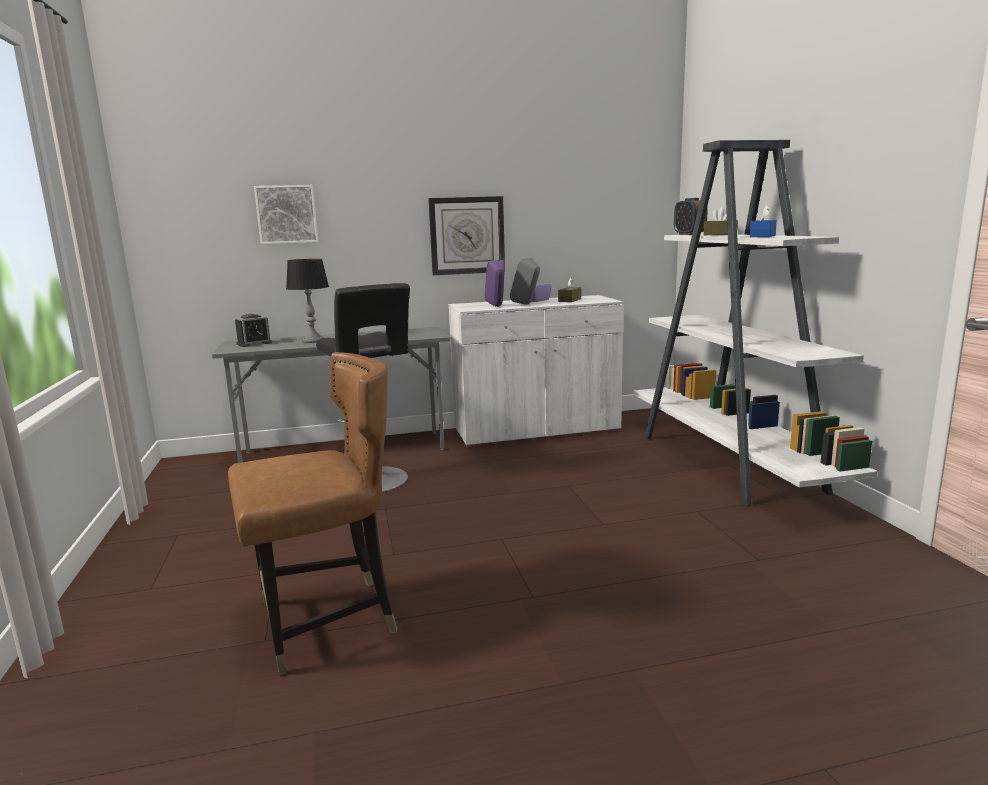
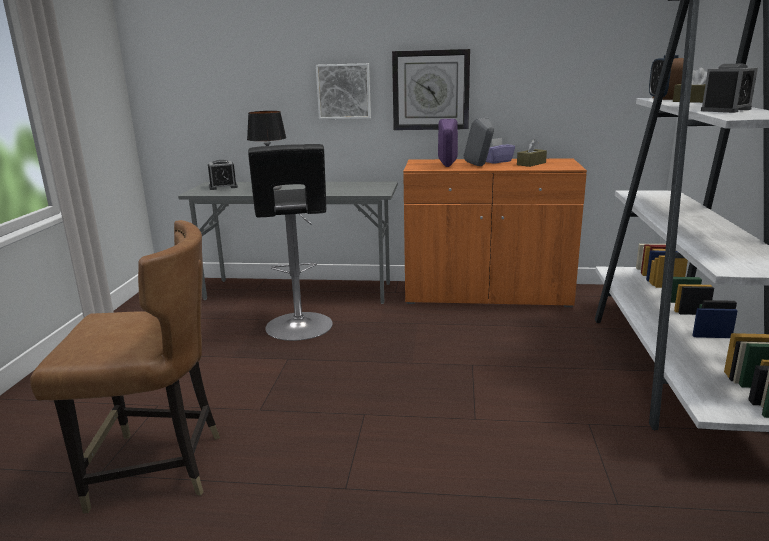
camera: 20 degrees right, 5 degrees up
(287, 214) = (259, 67): picture -> picture (344, 91)
(536, 430) = (486, 294): white cabinet -> orange cabinet
(762, 236) = (725, 110): blue tissue box -> alarm clock

